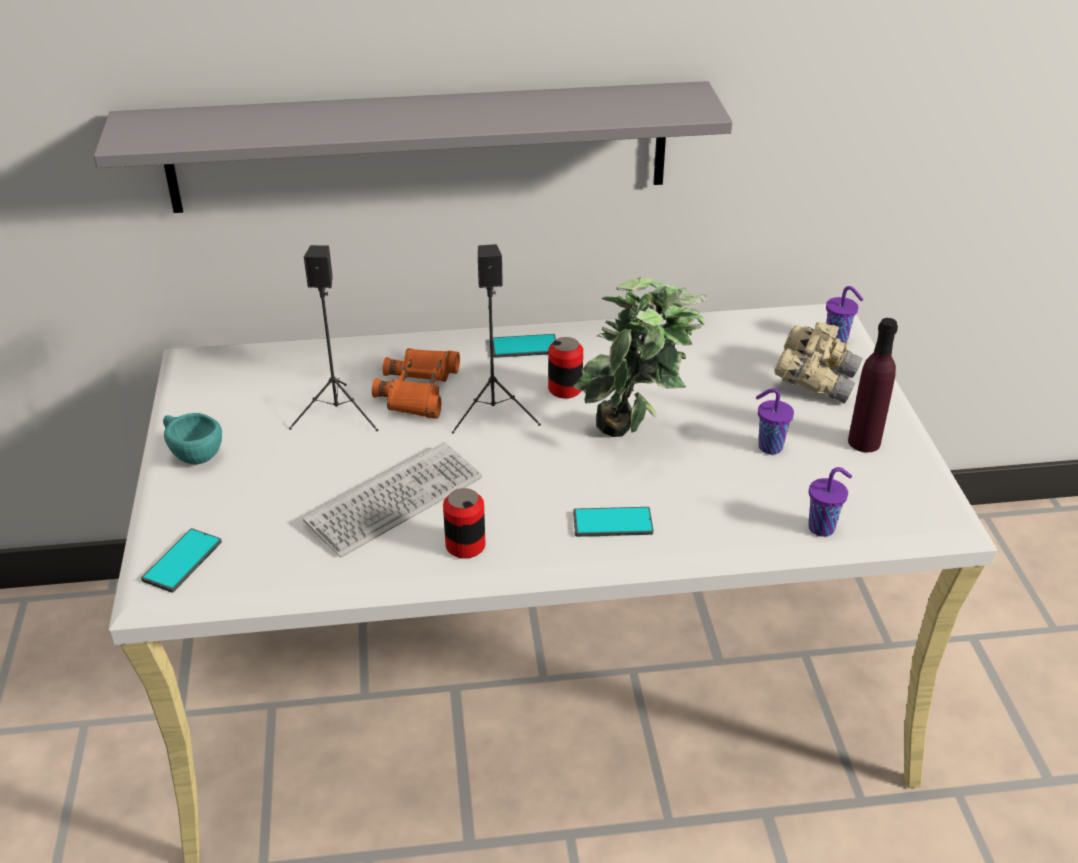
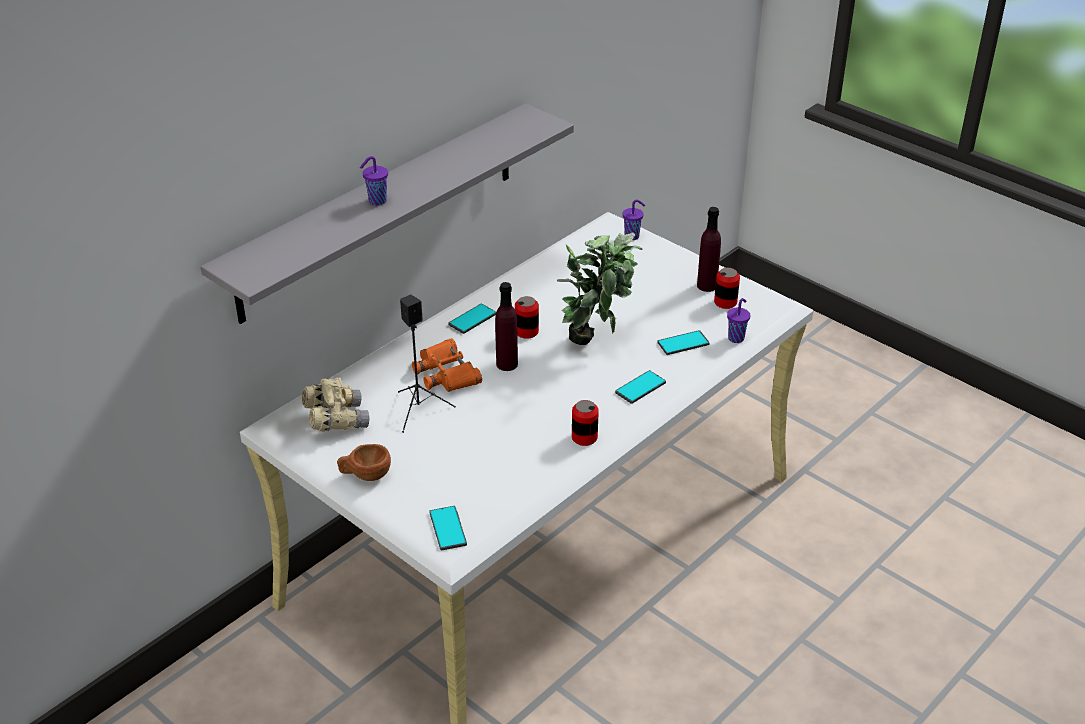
camera: 40 degrees left, 0 degrees up
(192, 453) = (365, 475): turquoise cup -> brown cup
(395, 501) = (518, 436): keyboard -> none
(494, 413) = (507, 364): black speaker -> purple bottle
(739, 497) = (683, 343): none -> phone
(768, 447) = (666, 311): purple cup -> purple cup (376, 201)
(815, 380) = (647, 264): beige binoculars -> beige binoculars (336, 420)
(864, 475) = (725, 302): none -> can

